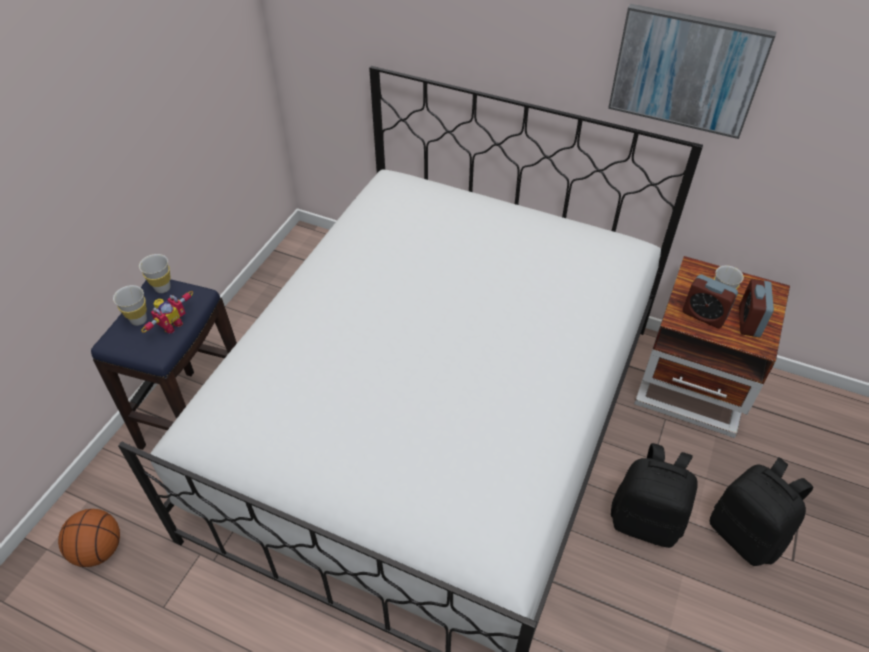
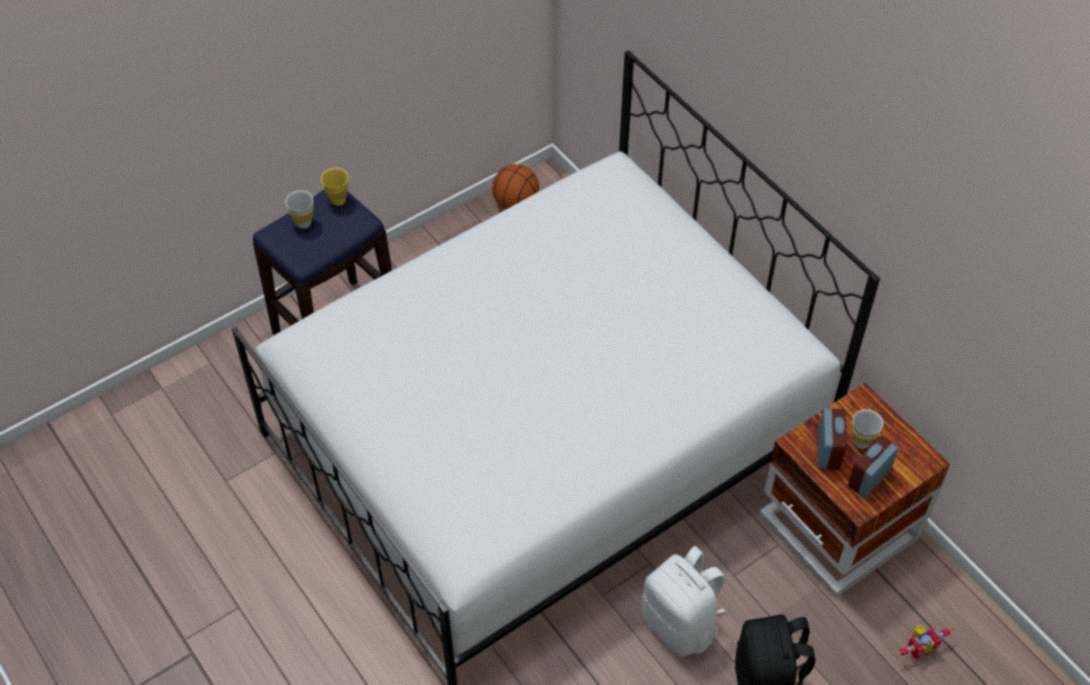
camera: 30 degrees right, 5 degrees up
(99, 549) = (200, 408): basketball -> basketball (516, 203)
(162, 288) = (338, 200): white cup -> yellow cup
(171, 325) = (326, 239): toy robot -> toy robot (918, 648)
(646, 520) = (681, 624): black backpack -> white backpack
(686, 70) = (873, 200): picture -> none
(704, 315) = (828, 451): alarm clock -> alarm clock turned 150 degrees counterclockwise

